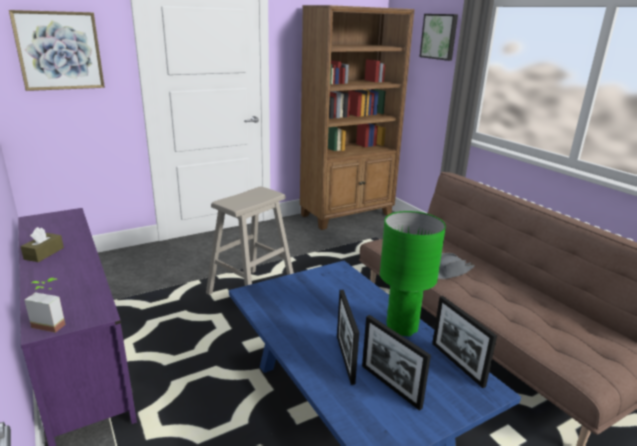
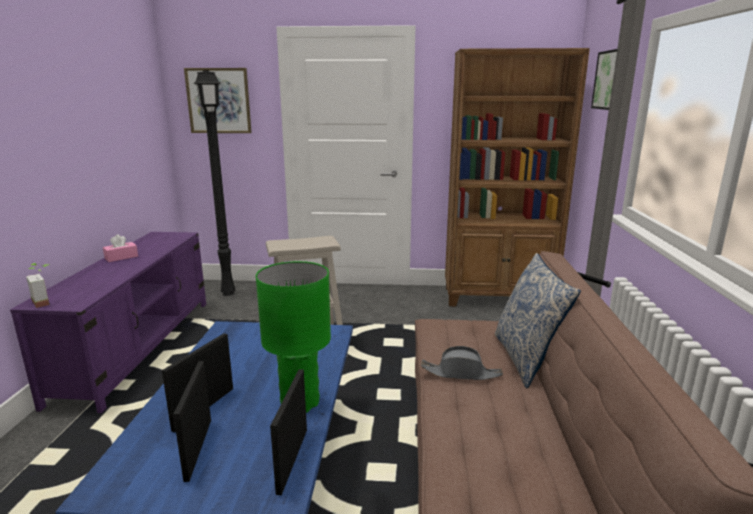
camera: 35 degrees right, 5 degrees down
(44, 253) = (121, 257): brown tissue box -> pink tissue box
(106, 267) = (229, 293): none -> black floor lamp
(467, 251) = (527, 359): none -> pillow

